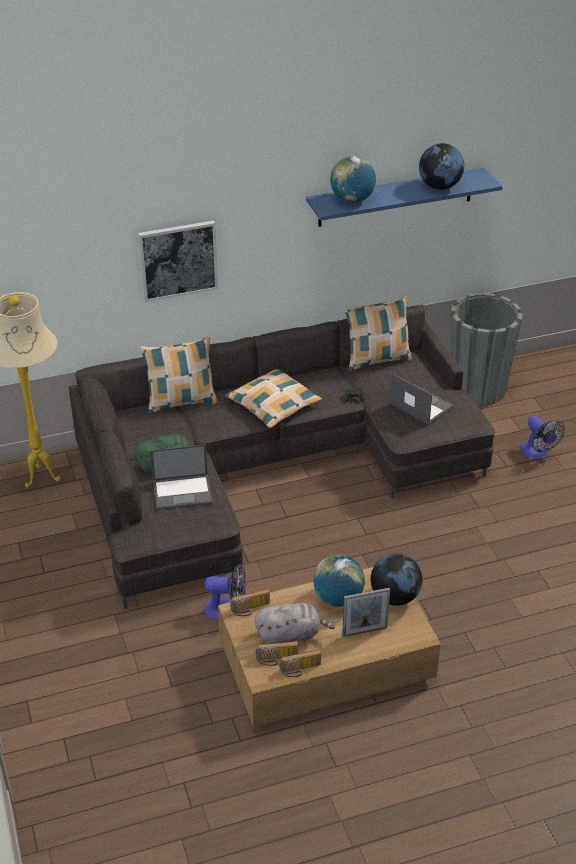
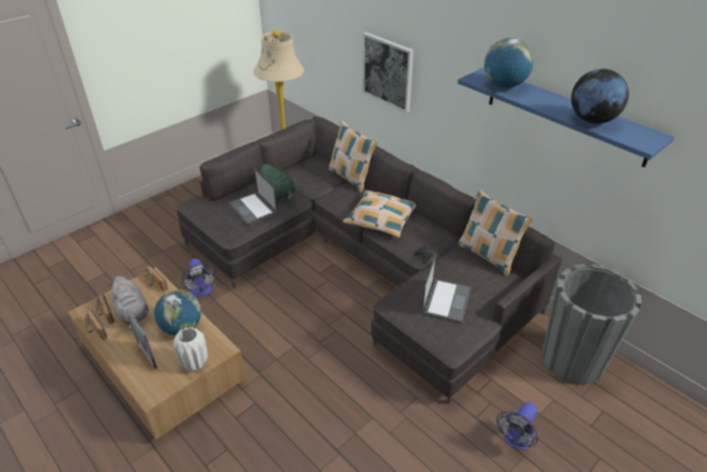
camera: 65 degrees right, 0 degrees up
(395, 597) = (194, 363): globe -> white vase

